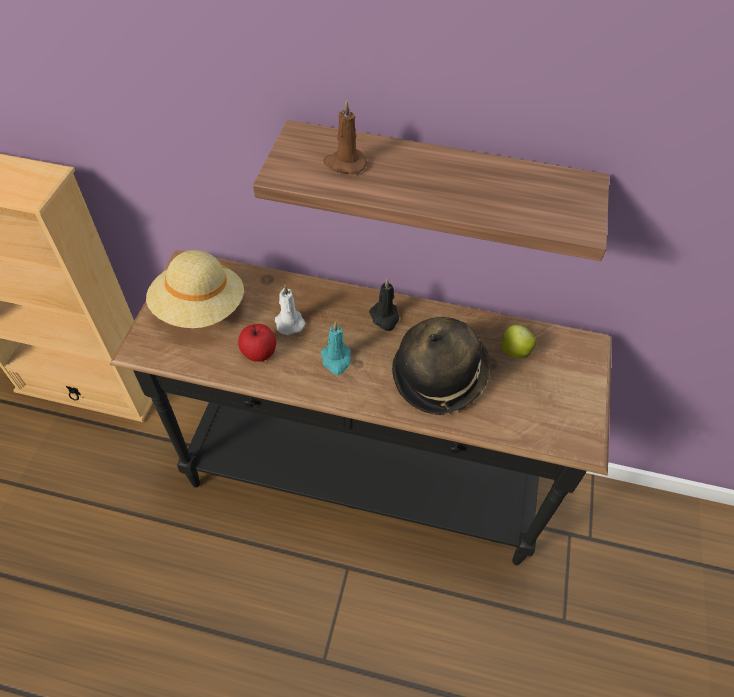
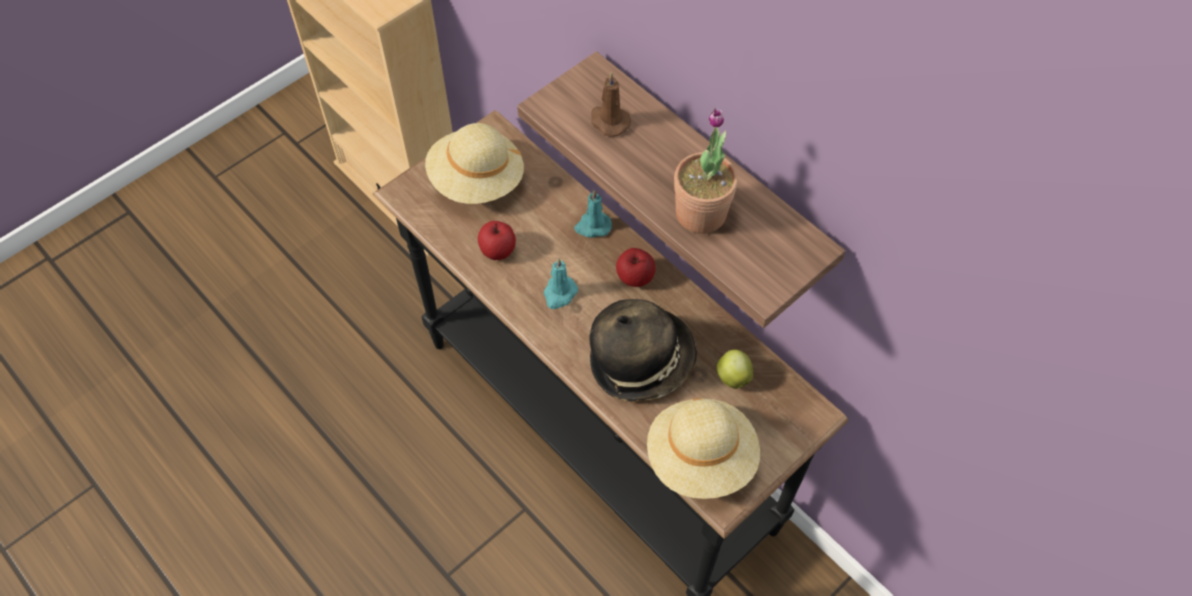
camera: 35 degrees right, 5 degrees up
(289, 322) = (544, 234): white candle -> none
(322, 297) = (592, 226): none -> turquoise candle
(385, 317) = (635, 277): black candle -> apple
(482, 197) = (700, 213): none -> potted plant
(544, 423) = (701, 458): none -> beige hat

